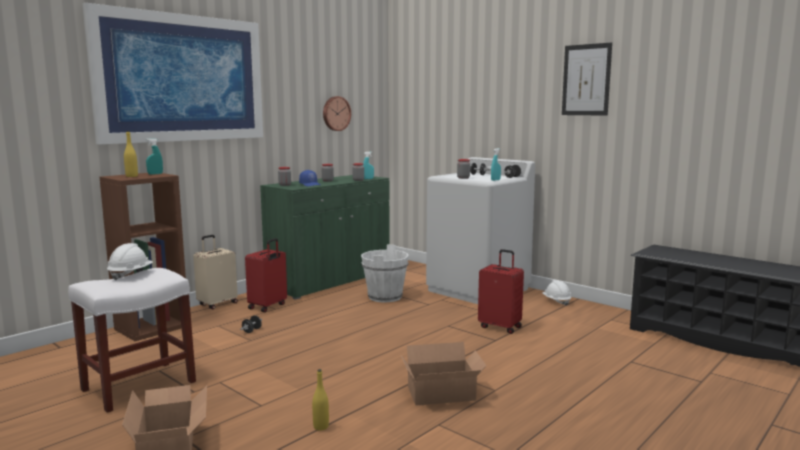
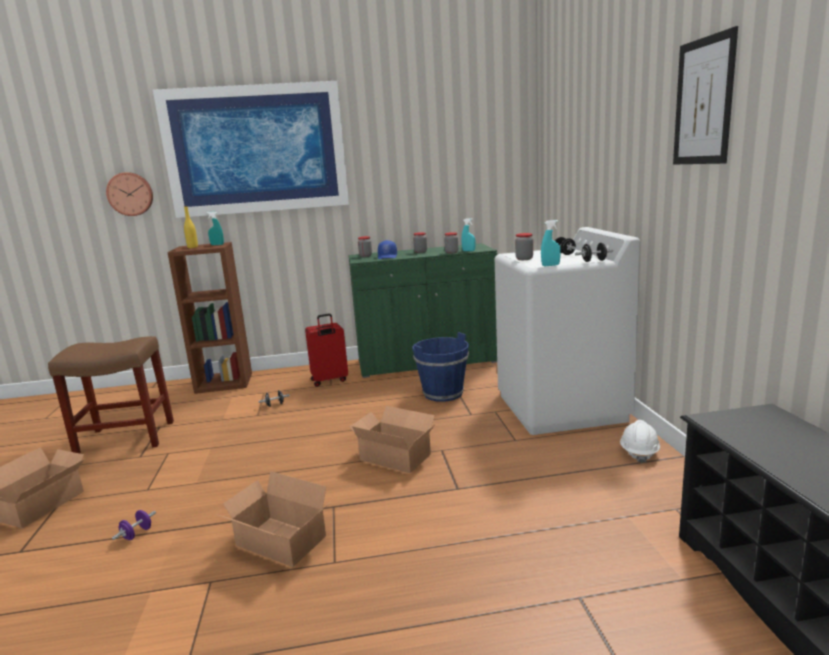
camera: 40 degrees right, 5 degrees up
(130, 274) = (116, 341): white hard hat -> none
(137, 386) = (124, 438): white stool -> brown stool
(217, 304) = (300, 369): beige suitcase -> none
(321, 427) = (137, 534): yellow bottle -> purple dumbbell
(335, 113) = (452, 172): wall clock -> wall clock (130, 194)
(384, 297) = (443, 393): white bucket -> blue bucket
(423, 335) = (395, 455): none -> cardboard box
(500, 327) = (496, 470): red suitcase -> none

